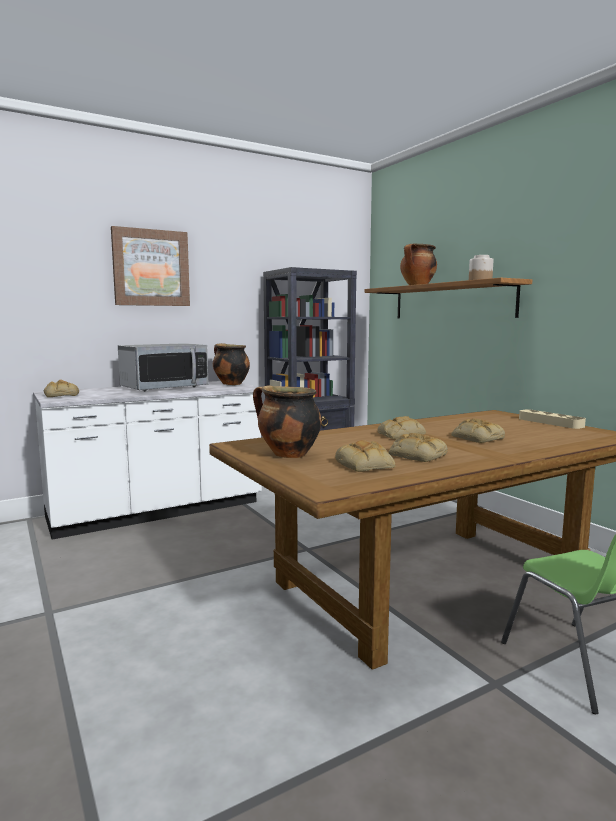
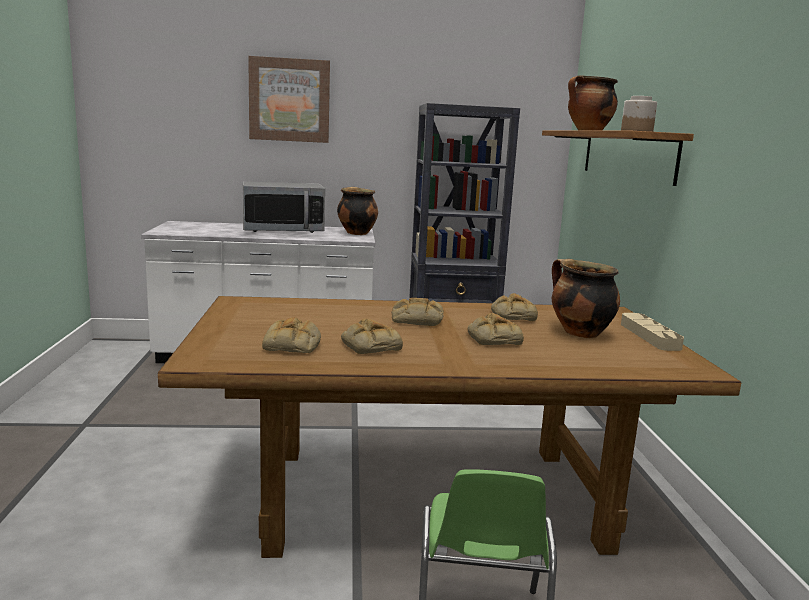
camera: 25 degrees right, 5 degrees up
(61, 395) = (178, 227): bread -> bread (512, 315)
(287, 455) = (252, 320): cooking pot -> cooking pot (579, 333)

